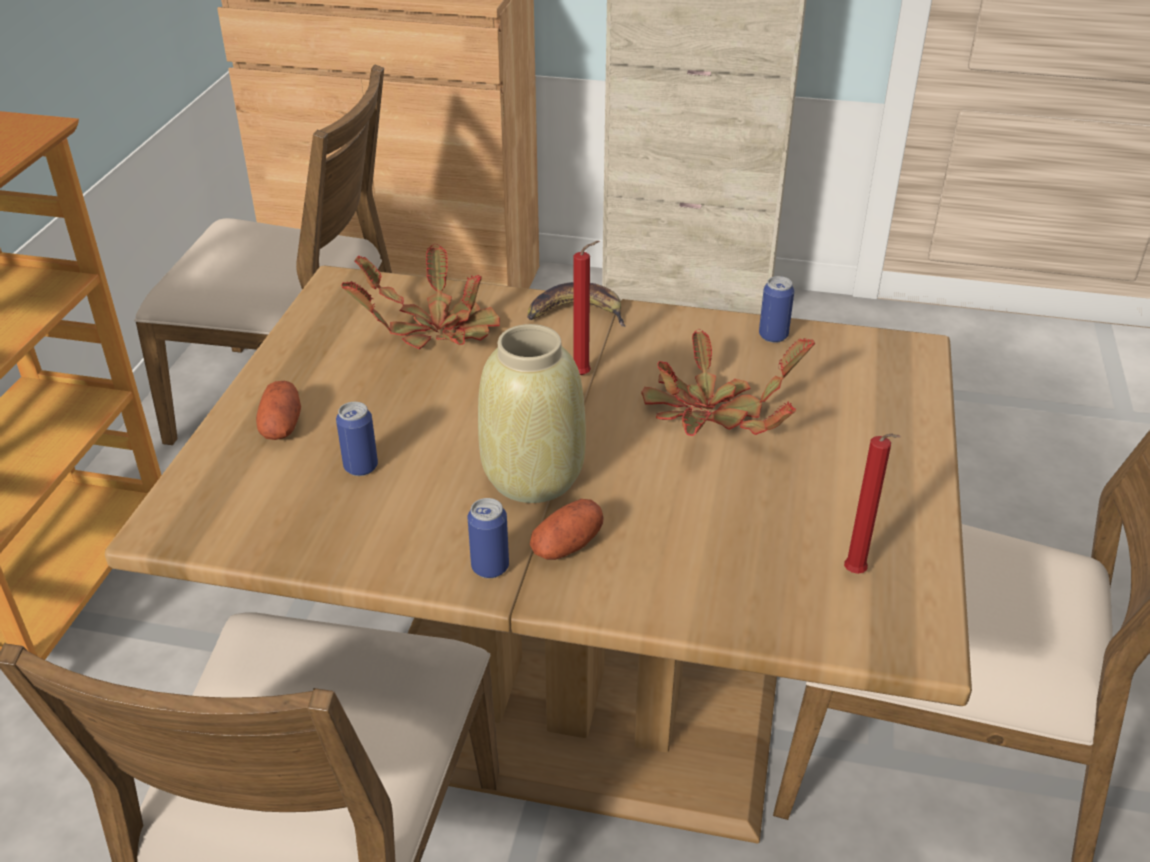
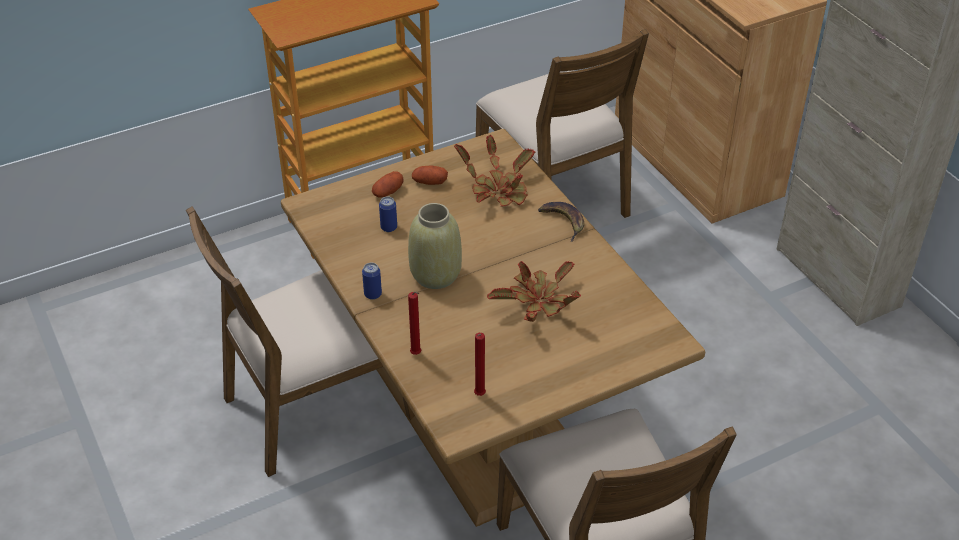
camera: 50 degrees right, 5 degrees up
(567, 546) = (406, 307): potato -> potato (429, 182)
(584, 375) = (519, 250): red candle -> red candle (417, 355)
(773, 336) = (625, 291): can -> none

